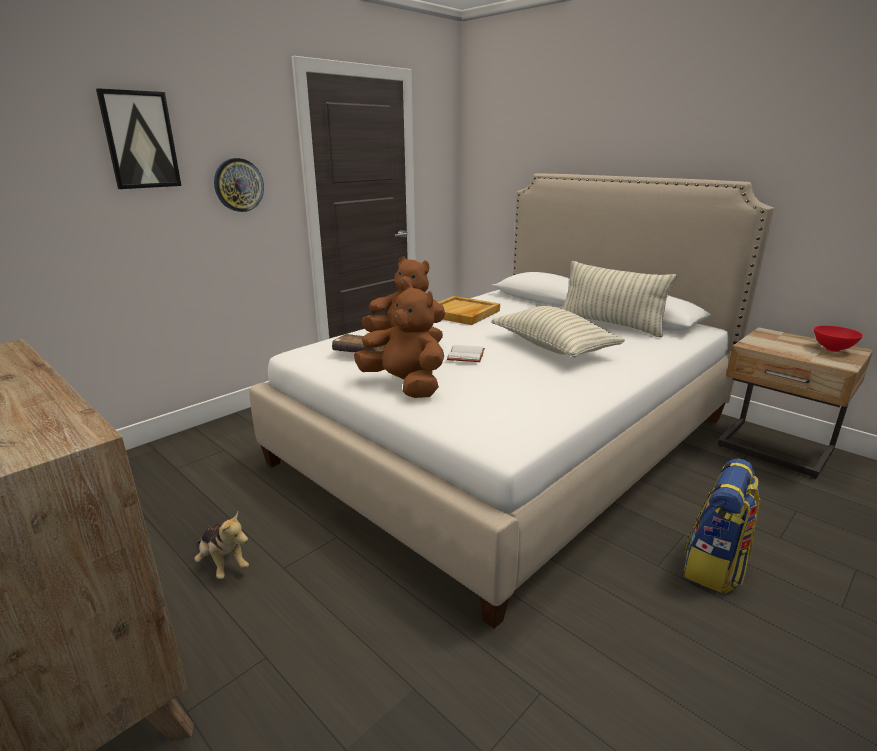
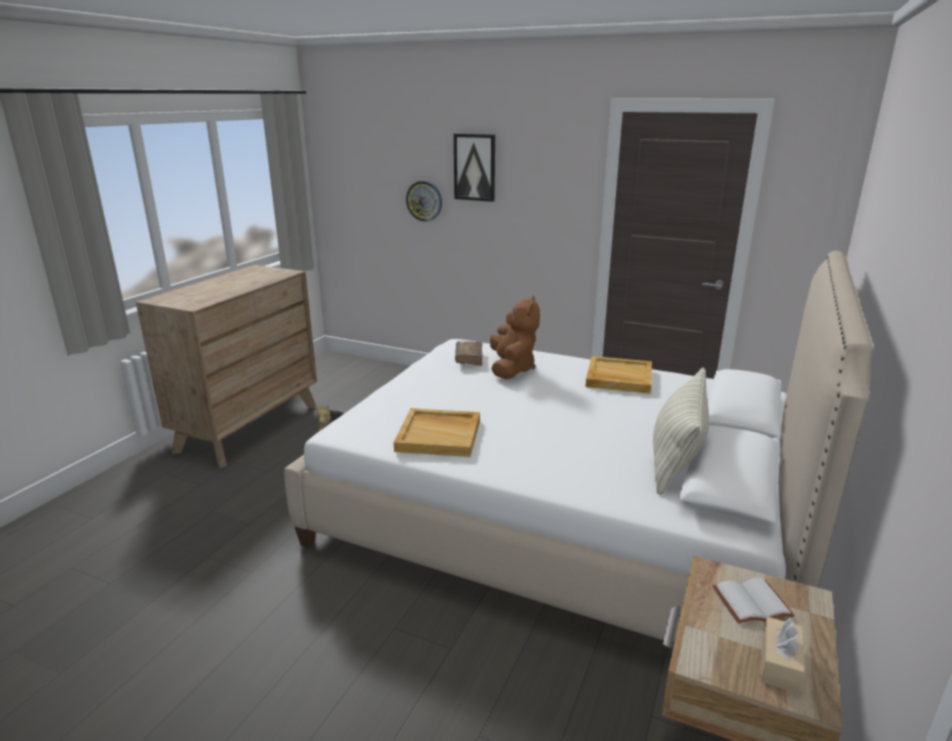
camera: 70 degrees right, 0 degrees up
(238, 185) = (539, 206): wall clock -> wall clock (424, 201)
(404, 386) = (418, 385): brown plush toy -> none
(467, 355) = (497, 396): white book -> white book (751, 604)
(541, 390) = (439, 435): none -> beige tray
(553, 348) = (556, 431): pillow -> none
(715, 566) = (405, 670): backpack -> none
(832, 349) = (779, 664): red bowl -> beige tissue box

